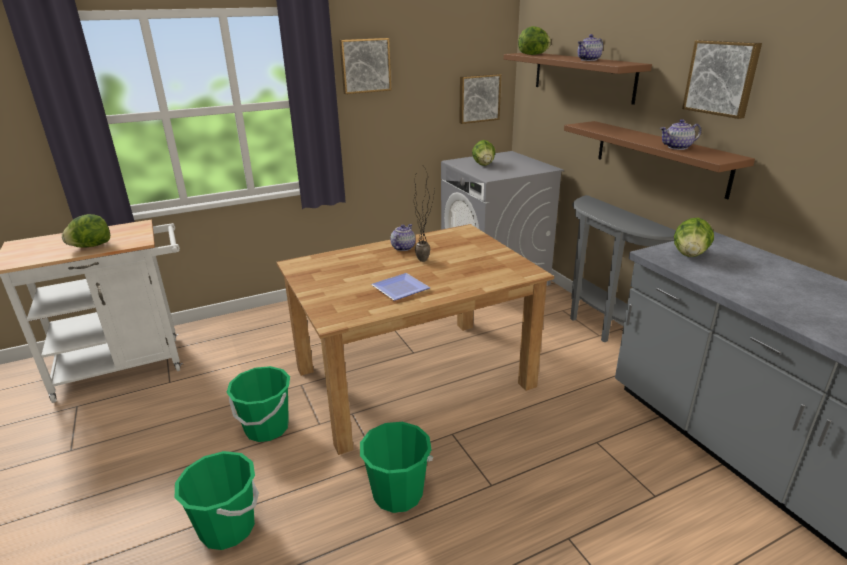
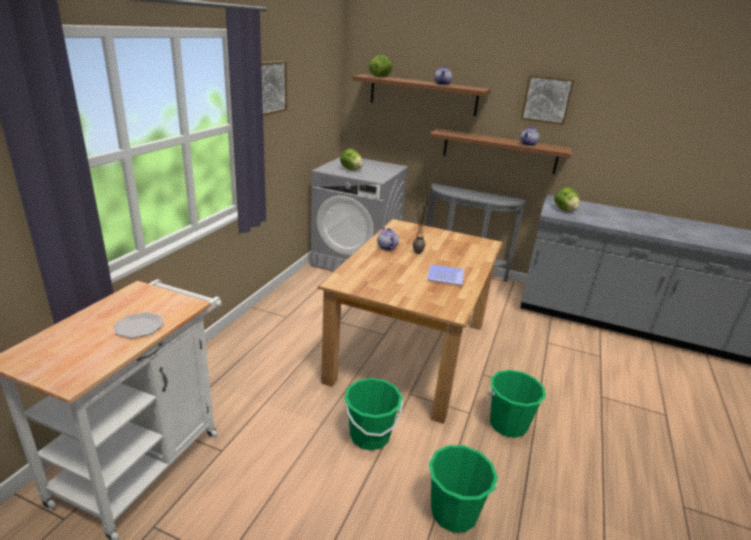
camera: 45 degrees left, 0 degrees up
(91, 246) = (139, 326): lettuce -> plate
(478, 98) = (326, 113): picture -> none

